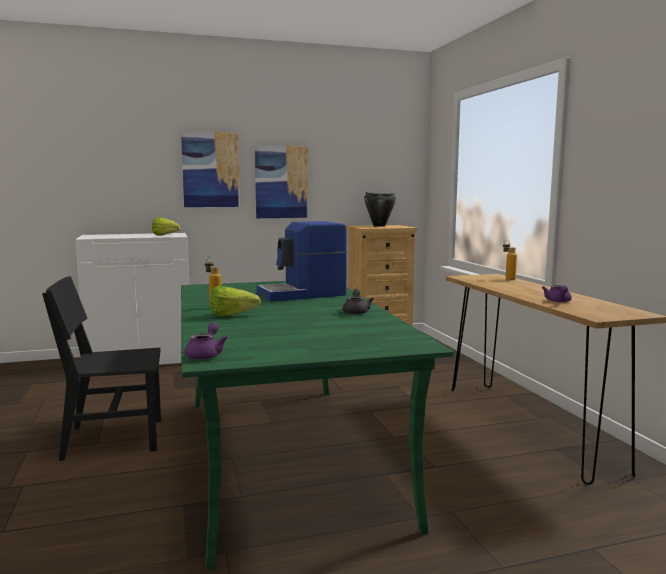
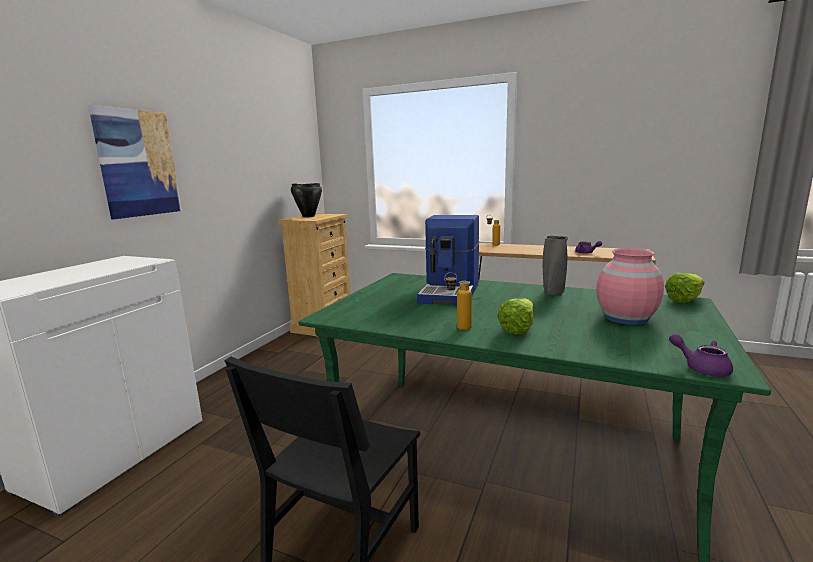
camera: 50 degrees left, 5 degrees up
(167, 235) = (135, 263): lettuce -> lettuce (687, 299)
(281, 182) = (217, 177): picture -> none
(312, 332) = (626, 318): none -> pink vase
(356, 312) = (553, 293): grey teapot -> grey vase

